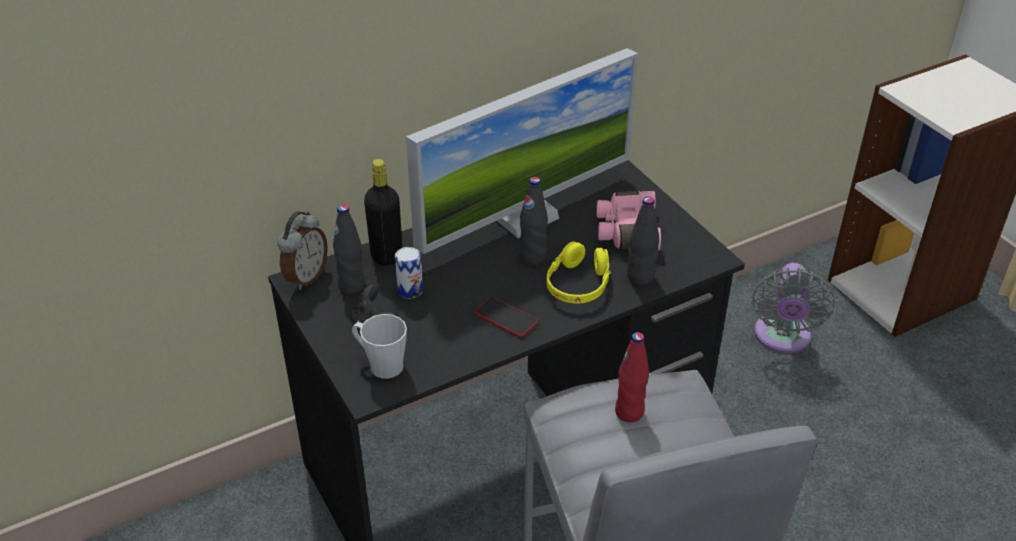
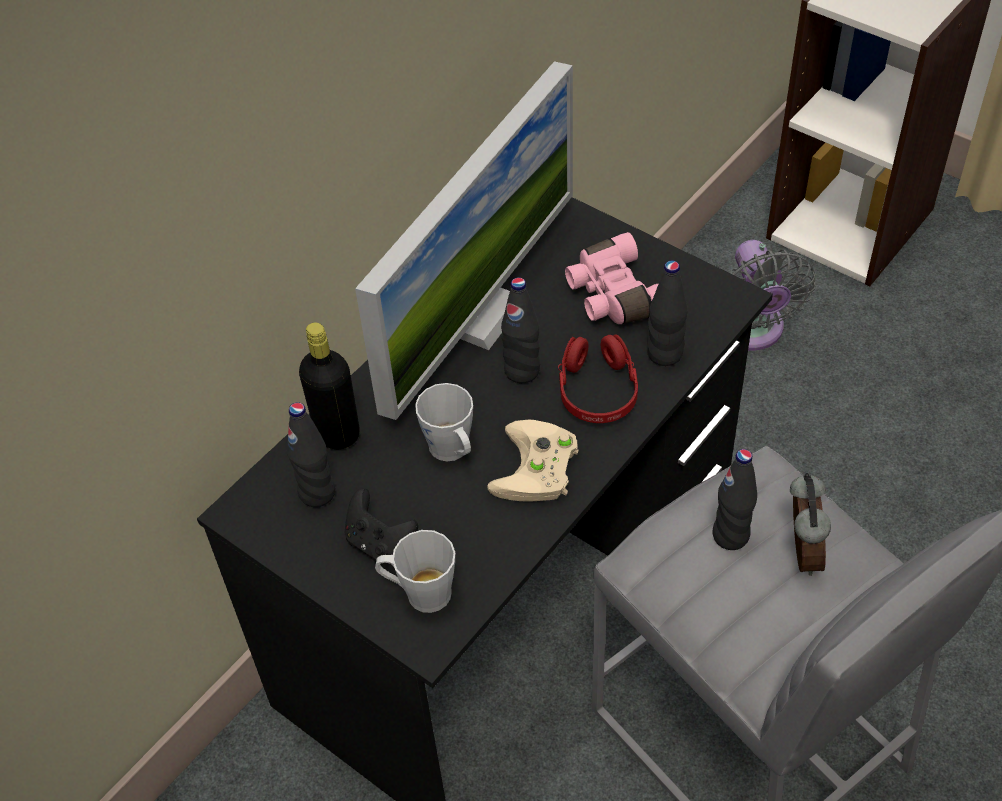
camera: 20 degrees left, 10 degrees up
(305, 277) = (249, 502): alarm clock -> alarm clock (800, 553)
(410, 290) = (396, 473): can -> none
(456, 289) = (453, 451): none -> grey mug
(506, 318) = (537, 470): phone -> beige game controller
(578, 284) = (597, 390): yellow headphones -> red headphones
(629, 412) = (731, 535): red bottle -> black bottle

